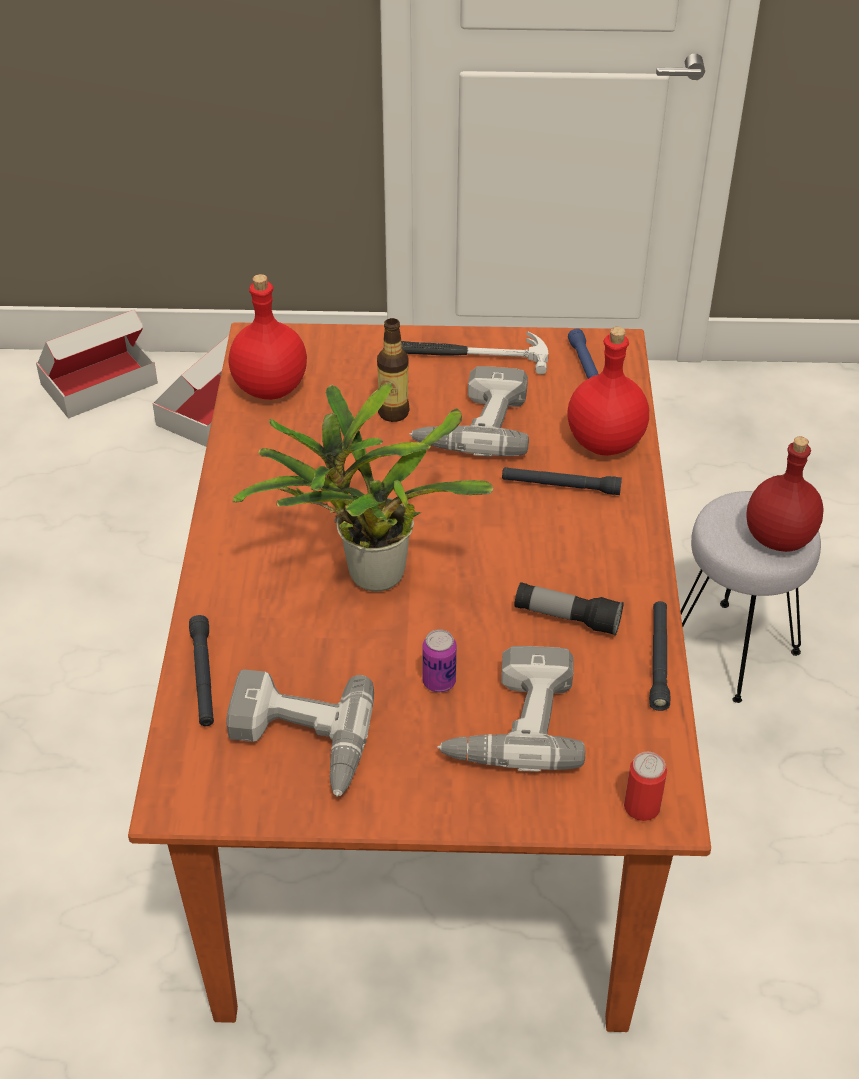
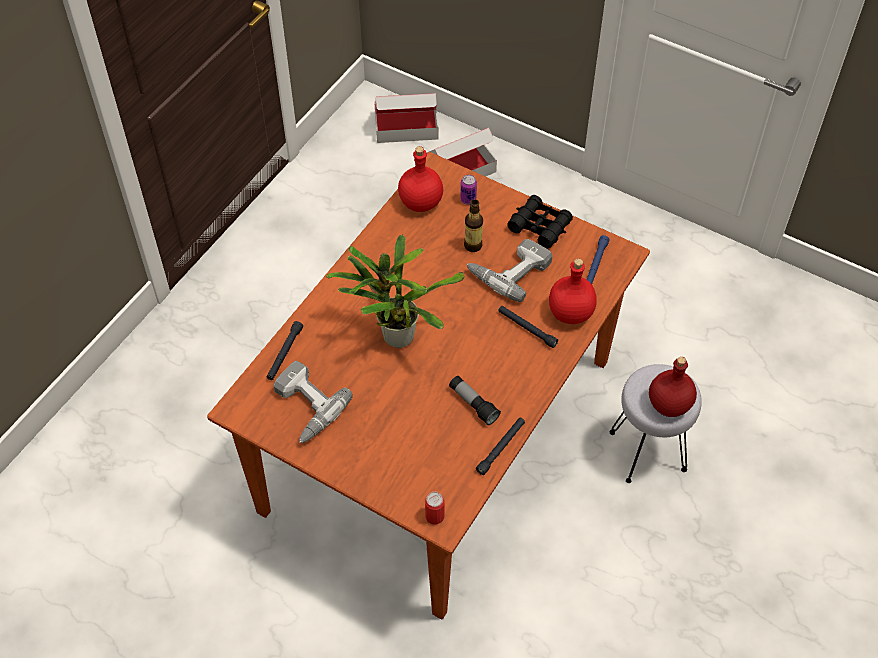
camera: 30 degrees right, 10 degrees up
(439, 682) = (388, 408): can -> can (468, 199)
(470, 355) = (539, 226): hammer -> black binoculars
(511, 721) = (407, 444): power drill -> none

